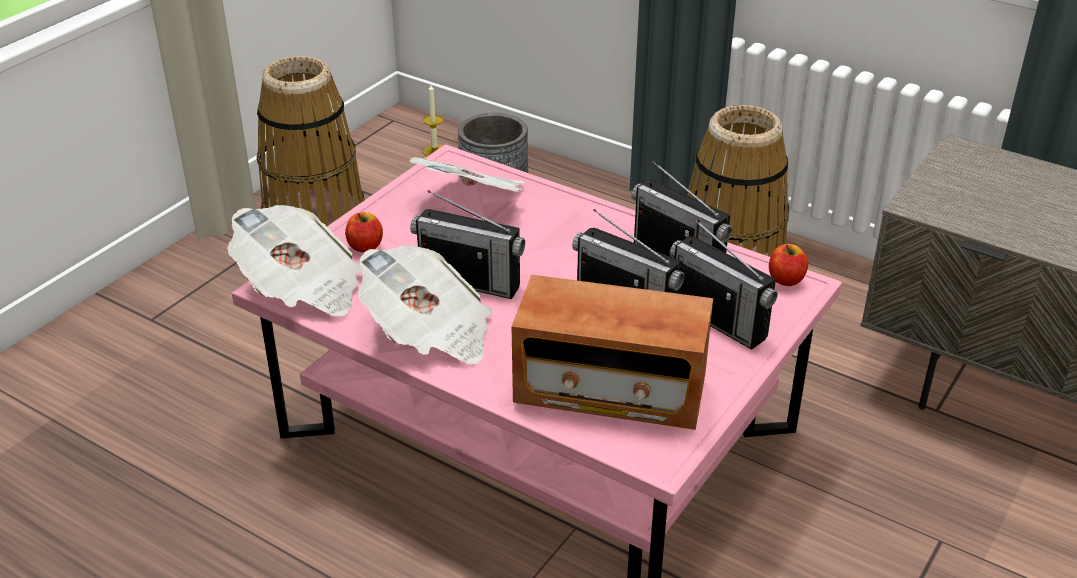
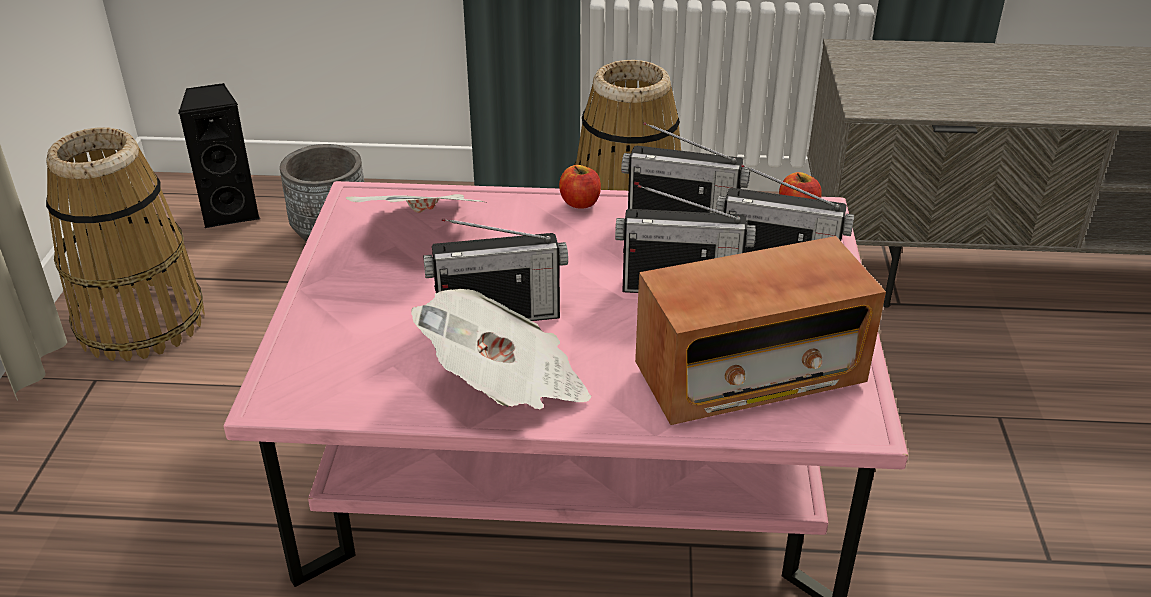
camera: 30 degrees left, 0 degrees up
(302, 289) = (311, 389): newspaper -> none
(365, 246) = (343, 317): apple -> apple (580, 203)
(434, 151) = (231, 212): candle -> black speaker

